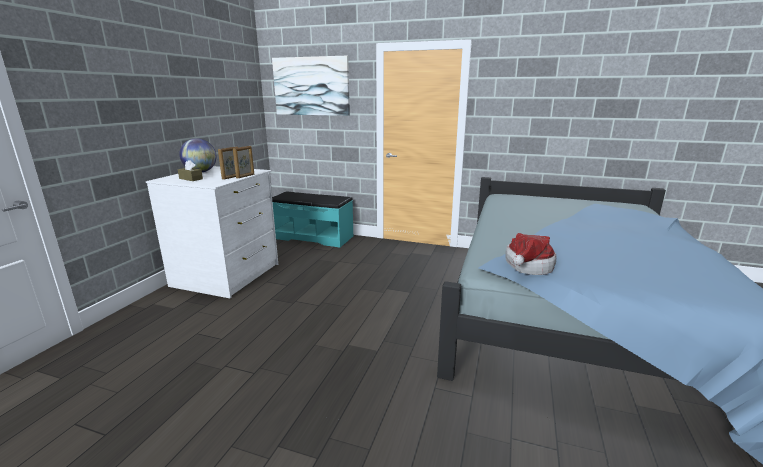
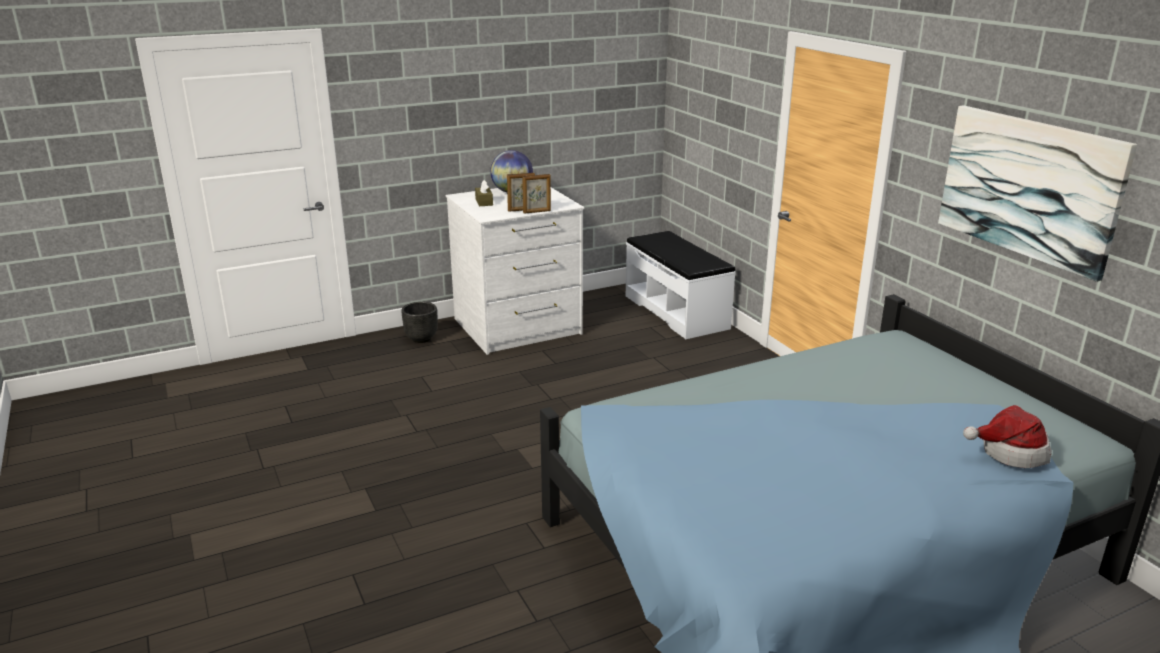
camera: 45 degrees right, 5 degrees up
(157, 308) = (421, 338): none -> black planter
(311, 86) = (713, 81): picture -> picture (1029, 187)
(313, 237) = (676, 312): turquoise bench -> white bench
(527, 266) = (624, 426): hat -> hat (1009, 452)

